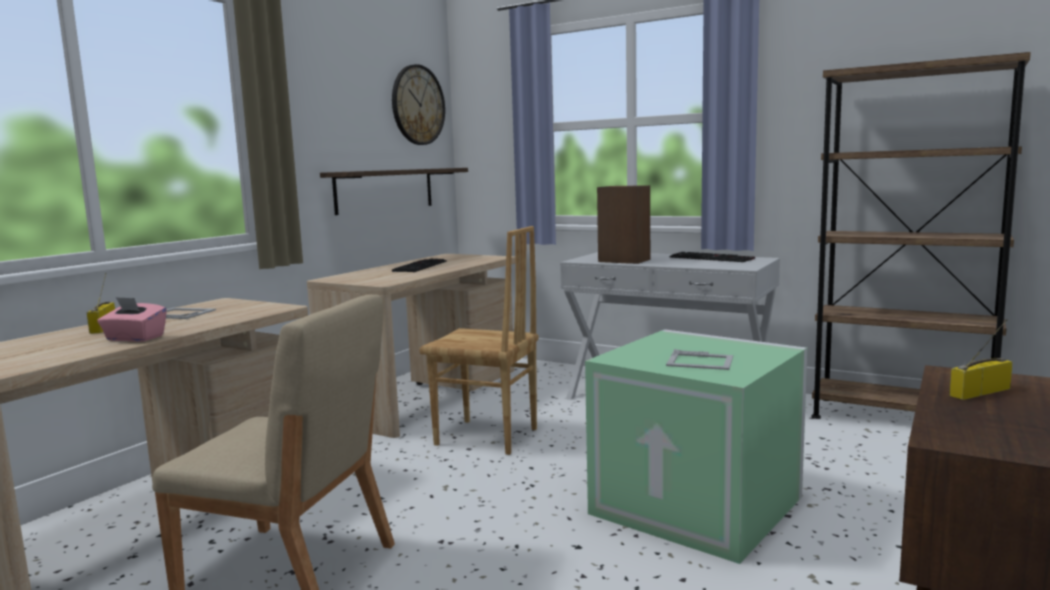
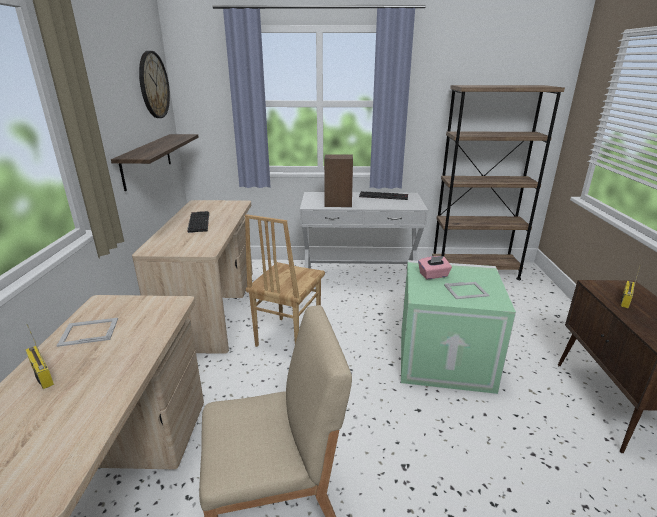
camera: 30 degrees left, 15 degrees up
(134, 338) = (109, 386): pink tissue box -> pink tissue box (433, 275)
(486, 437) = (287, 337): brown chair -> brown chair turned 120 degrees clockwise

